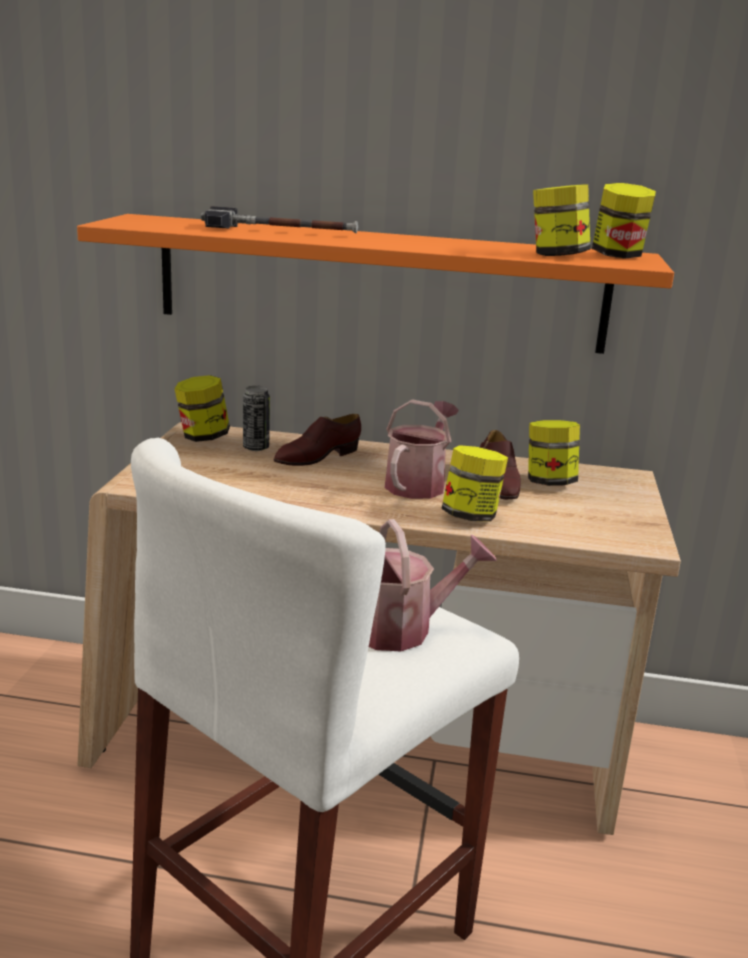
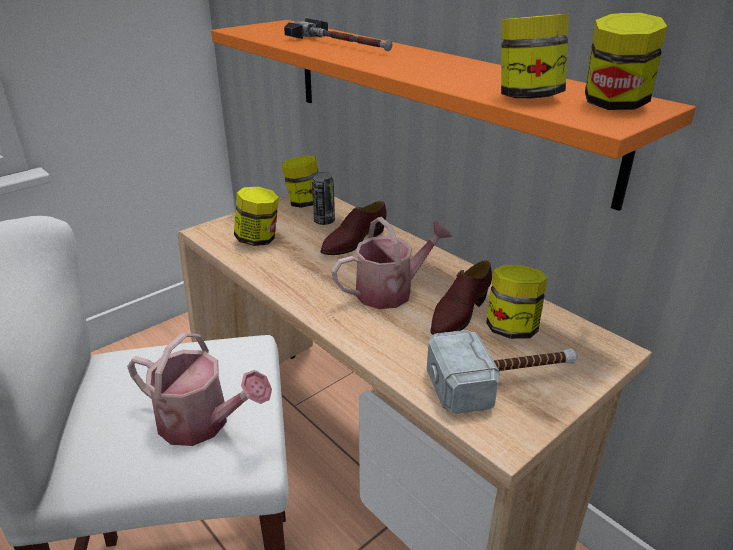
camera: 40 degrees right, 10 degrees up
(317, 457) = (353, 242): brown shoe -> brown shoe turned 45 degrees counterclockwise
(471, 516) = (382, 340): jar -> jar (258, 239)
(596, 514) = (502, 382): none -> hammer

